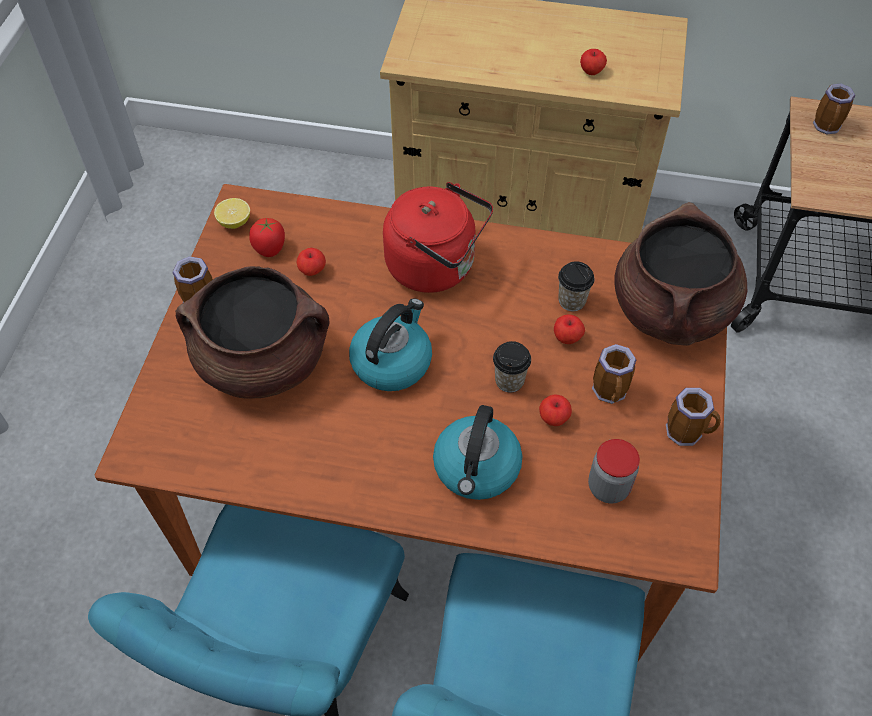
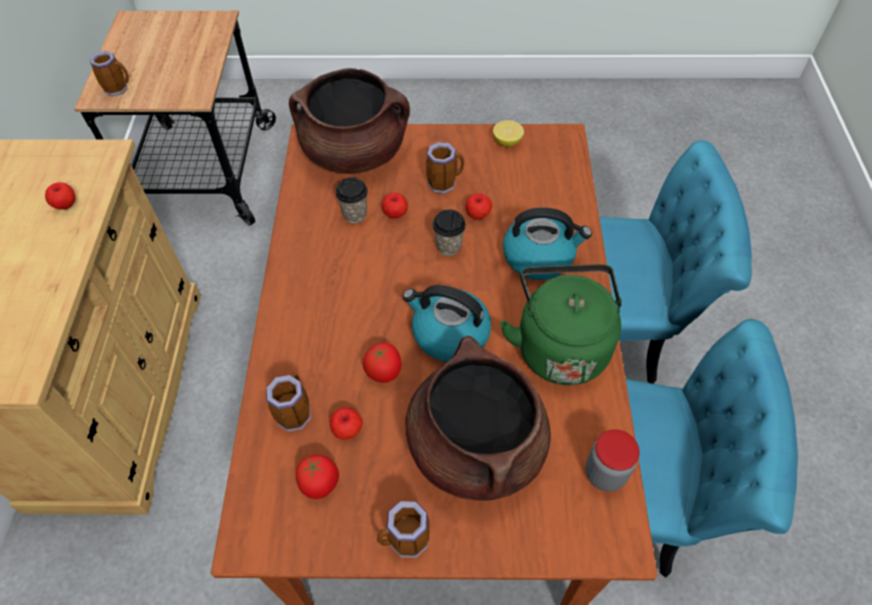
camera: 100 degrees left, 0 degrees up
(234, 222) = (281, 537): lemon -> lemon (507, 141)
(351, 459) = (560, 345): none -> green kettle
(364, 303) = (384, 371): none -> tomato
(436, 267) = (328, 318): red kettle -> none
(608, 487) = (528, 178): jar -> jar (605, 473)
(687, 431) = (467, 140): mug -> mug (293, 412)

